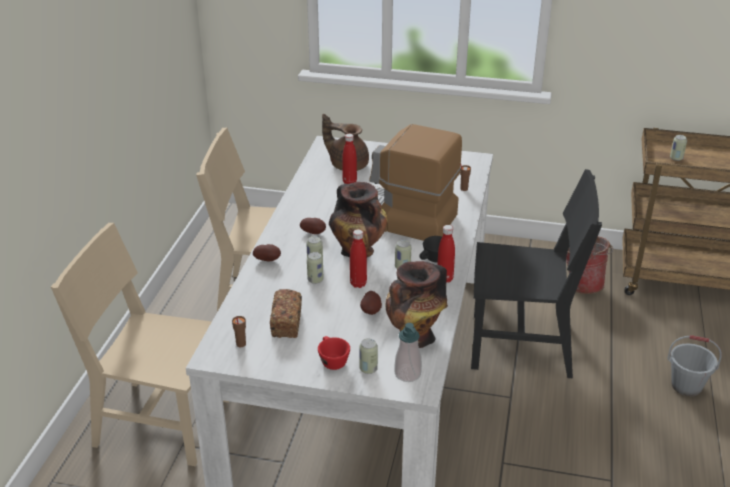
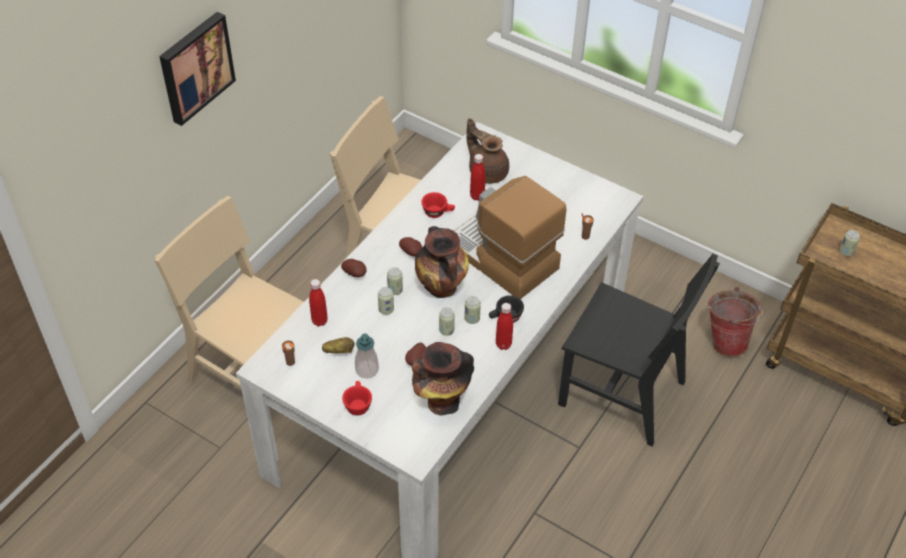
camera: 20 degrees right, 15 degrees up
(58, 82) = (195, 67): none -> picture
(287, 322) = (339, 351): bread -> potato
(321, 200) = (438, 212): none -> red cup
(358, 284) = (422, 326): red bottle -> red bottle (319, 321)
(368, 369) = (383, 423): can -> can (446, 330)
(407, 374) = (414, 439): soap dispenser -> soap dispenser (367, 370)
(686, 386) = (763, 491): grey bucket -> none

